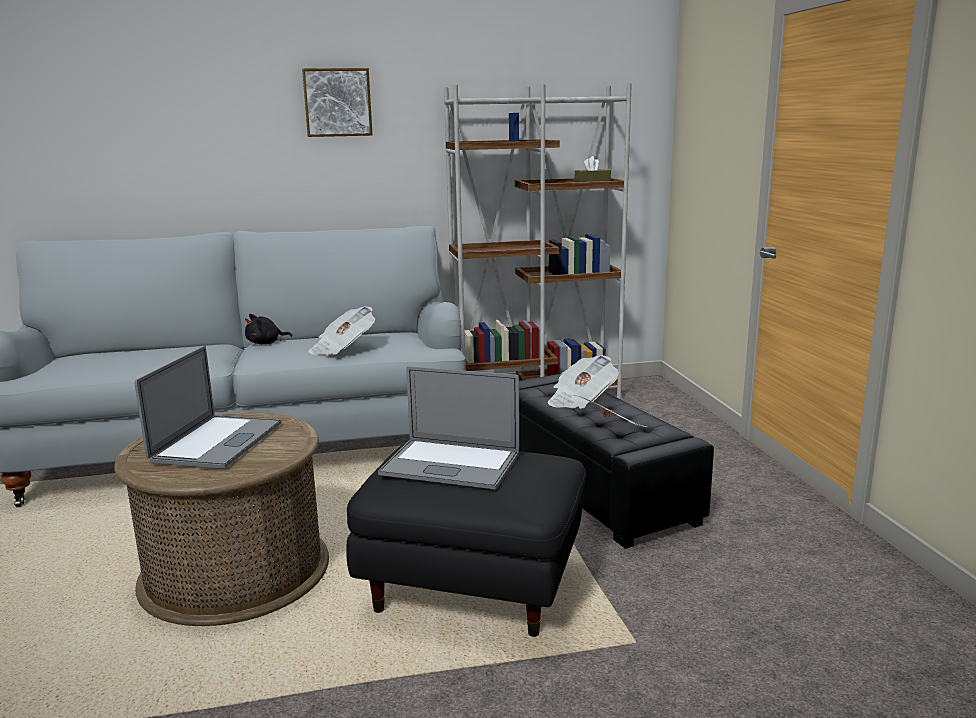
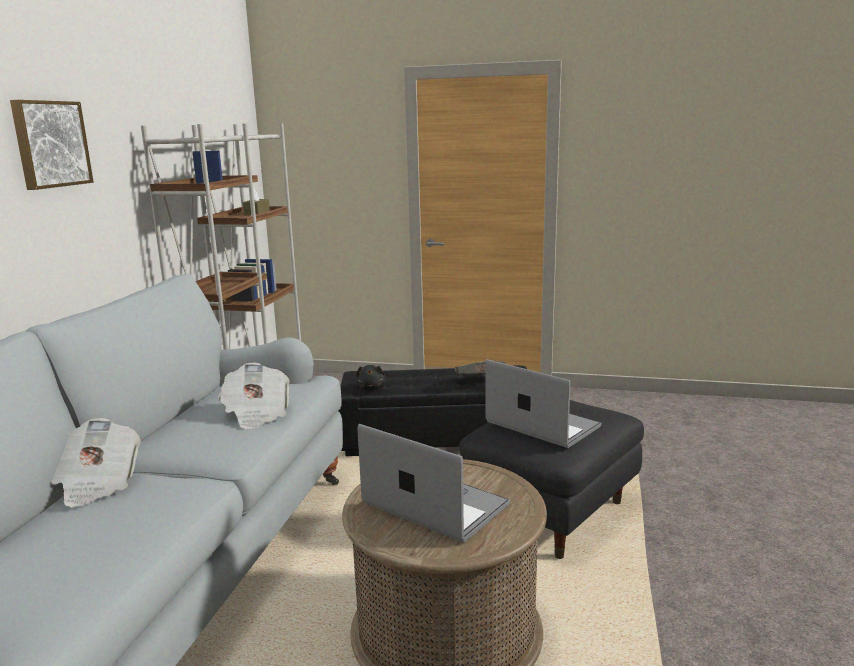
camera: 65 degrees left, 0 degrees up
(266, 343) = (154, 450): black plush toy -> black plush toy (371, 388)
(450, 464) = (542, 424): laptop -> laptop turned 90 degrees counterclockwise
(581, 400) = (414, 378): newspaper -> newspaper (97, 483)

